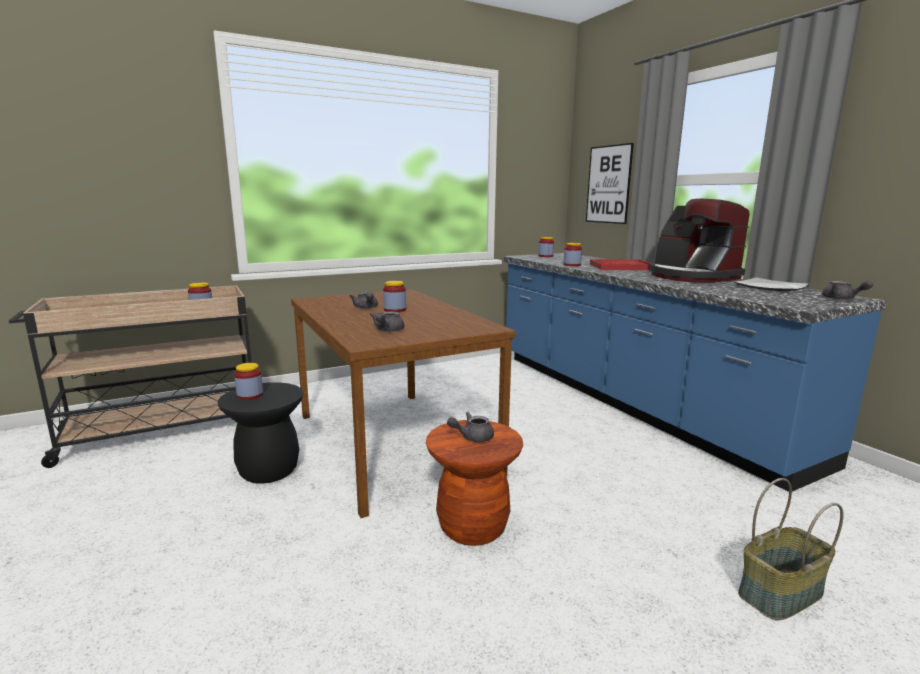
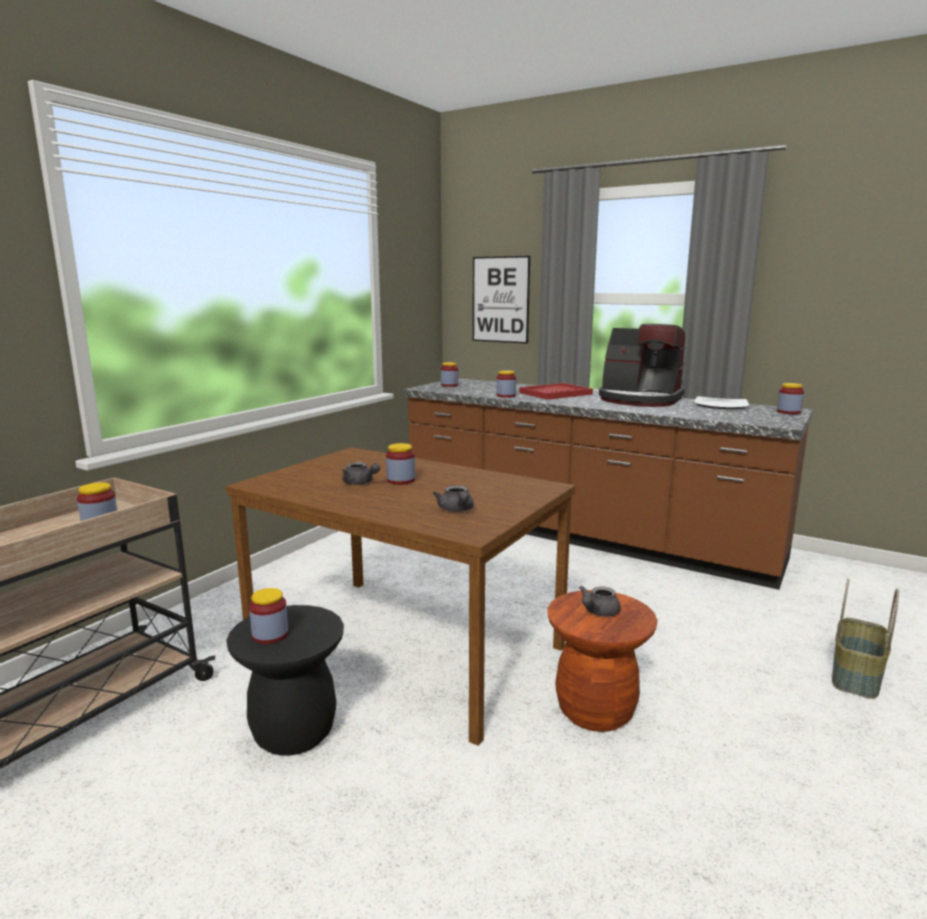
camera: 30 degrees left, 0 degrees up
(632, 401) = (583, 535): blue counter -> brown counter
(842, 299) = (788, 412): grey teapot -> jar

